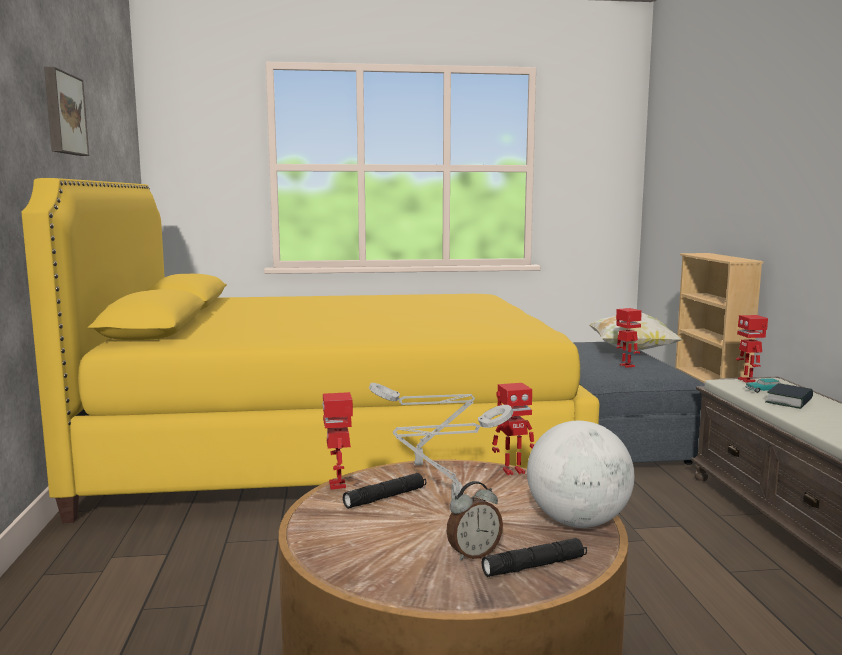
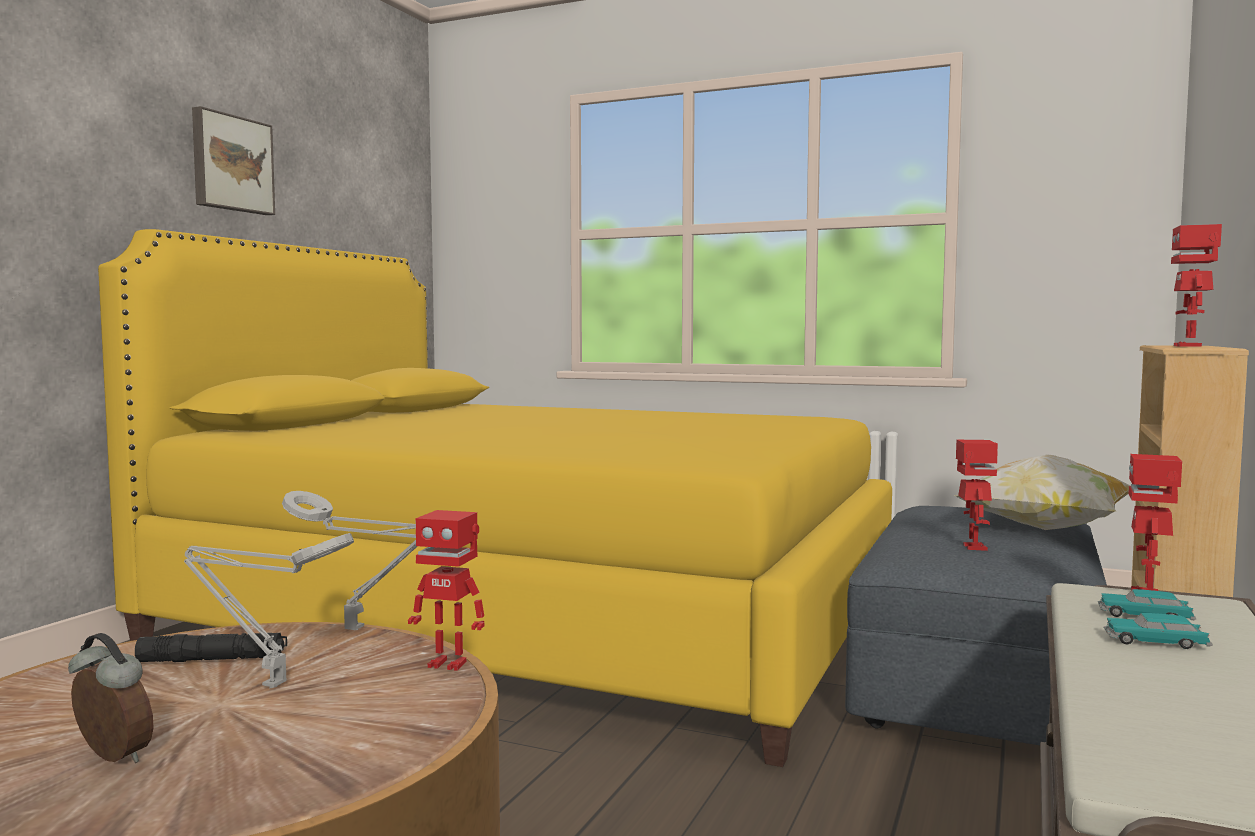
camera: 30 degrees right, 5 degrees down
(338, 485) = (206, 633): toy robot -> toy robot (1189, 346)
(473, 554) = (111, 758): alarm clock -> alarm clock turned 150 degrees counterclockwise
(534, 566) = (131, 801): black flashlight -> none
(577, 522) = (350, 757): globe -> none
(789, 401) = (1155, 642): book -> toy car

